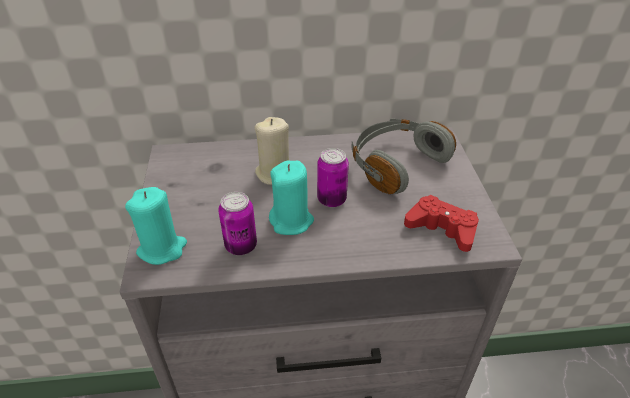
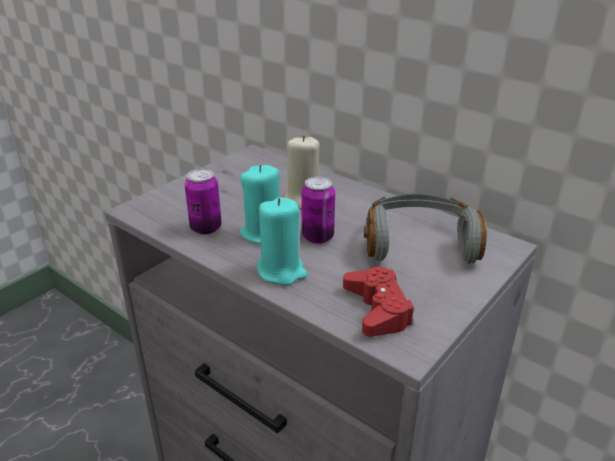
camera: 45 degrees right, 10 degrees down
(162, 249) = (160, 203): turquoise candle -> turquoise candle (281, 271)

